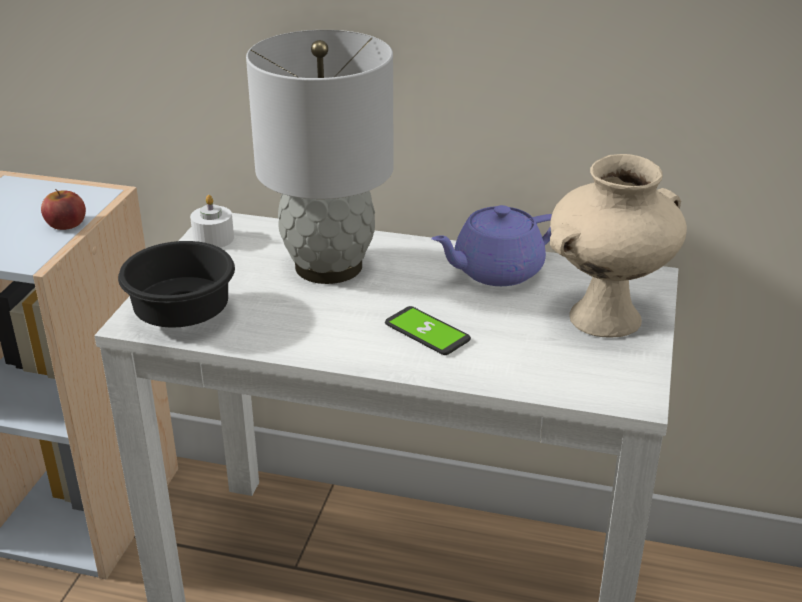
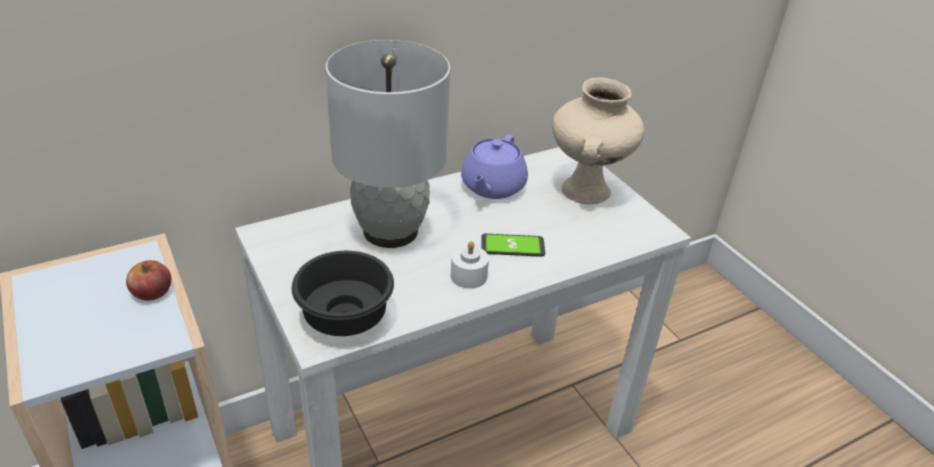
camera: 45 degrees left, 5 degrees up
(213, 238) = (277, 248): white candle -> white candle (468, 276)

